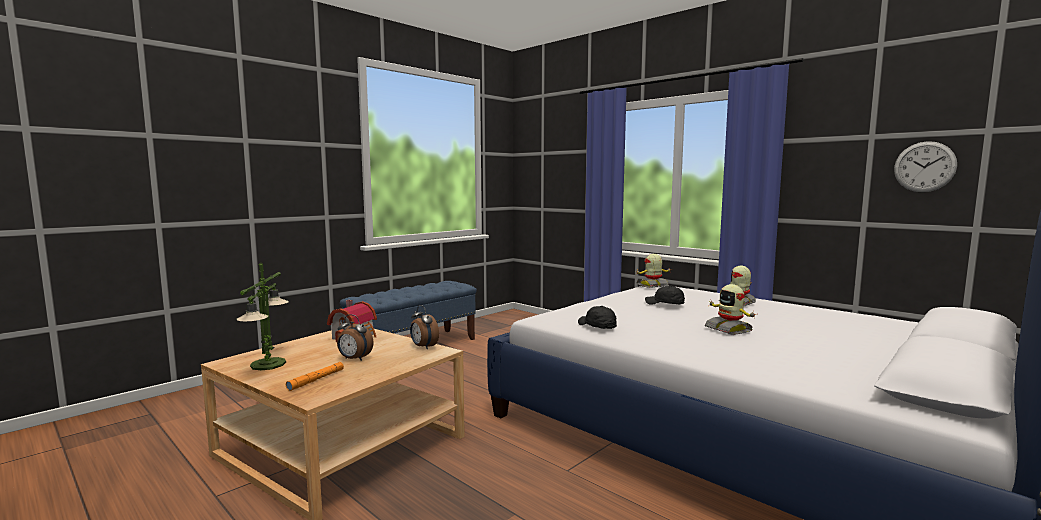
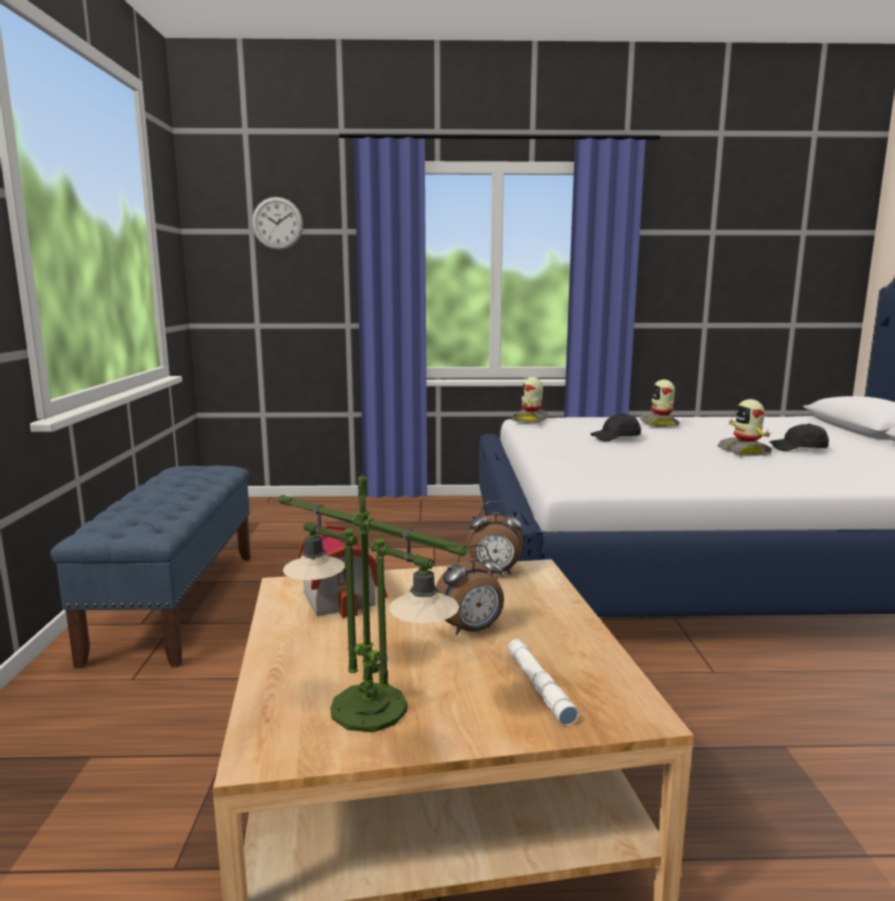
camera: 45 degrees left, 5 degrees up
(316, 380) = (539, 687): orange flashlight -> white flashlight
(596, 327) = (656, 478): black cap -> black cap (799, 449)
(729, 329) = (745, 451): toy robot -> toy robot turned 60 degrees clockwise
(924, 167) = (757, 265): wall clock -> wall clock (277, 223)

